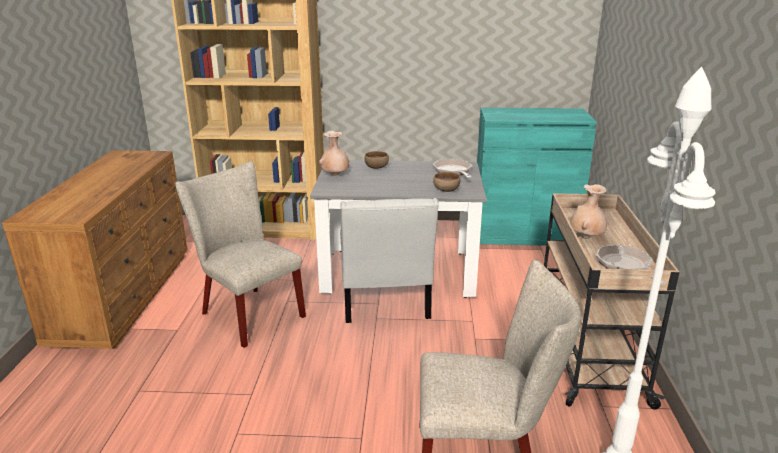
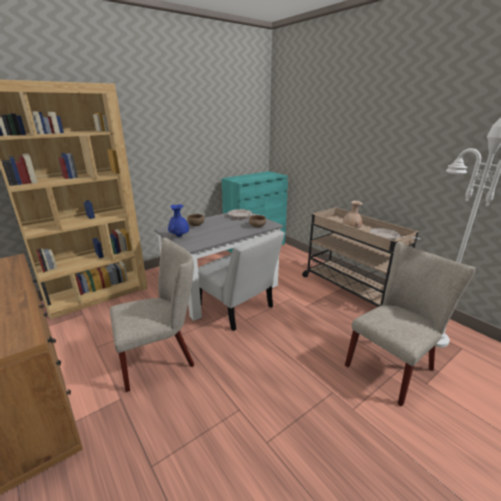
camera: 40 degrees left, 0 degrees up
(247, 313) = (161, 357): beige chair -> beige chair turned 150 degrees clockwise
(335, 175) = (179, 236): beige vase -> blue vase

